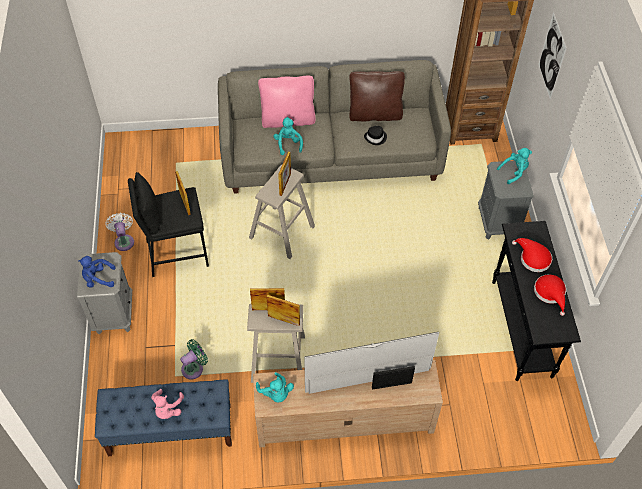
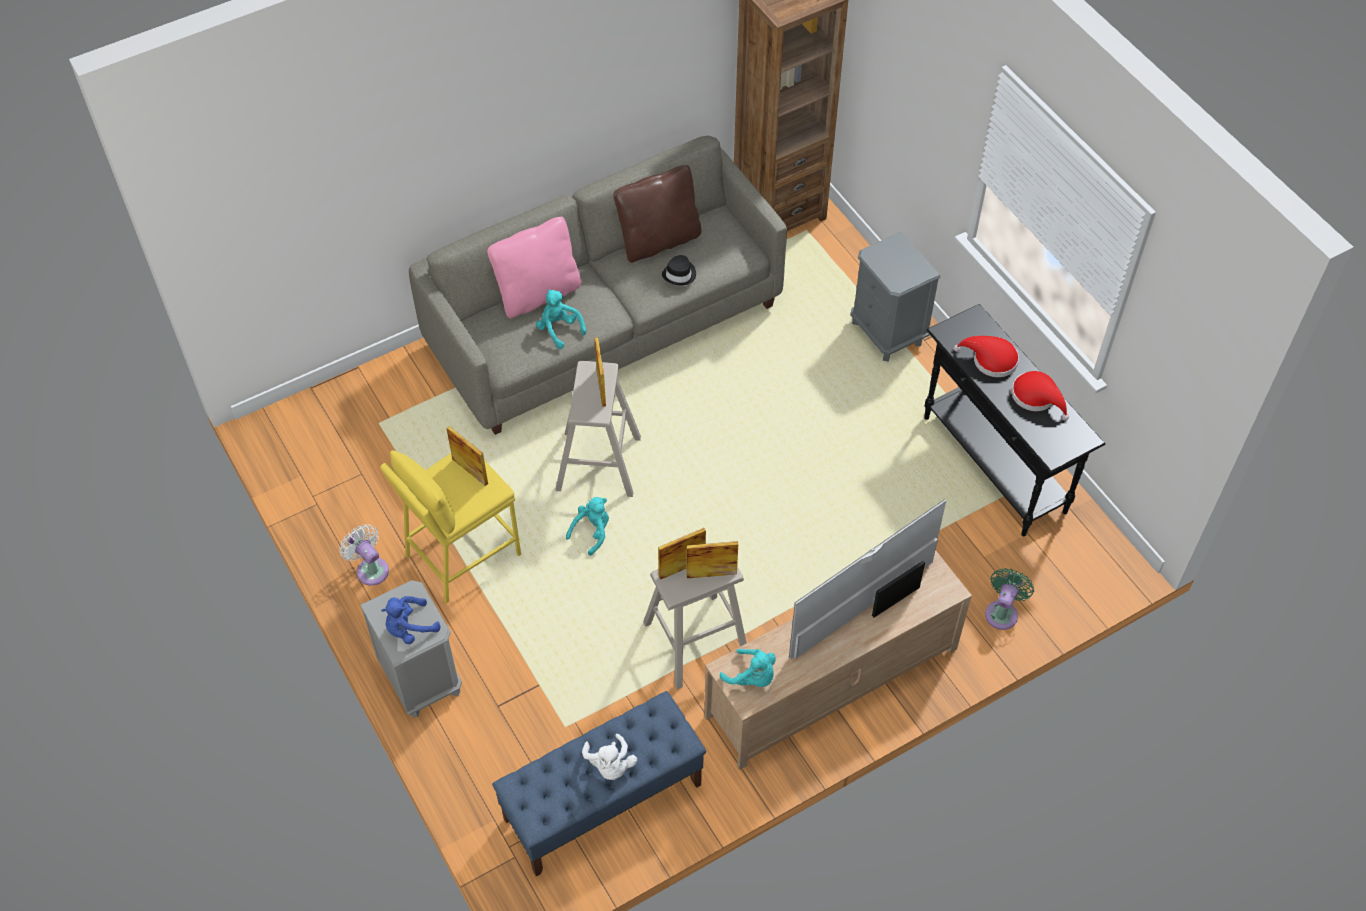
camera: 25 degrees left, 0 degrees up
(167, 409) = (610, 765): pink plush toy -> white plush toy
(177, 253) = (462, 554): black stool -> yellow stool
(194, 368) = (586, 704): green fan -> green fan (1002, 612)
(514, 172) = (898, 252): turquoise plush toy -> turquoise plush toy (592, 532)
(552, 56) = (900, 75): picture -> none

